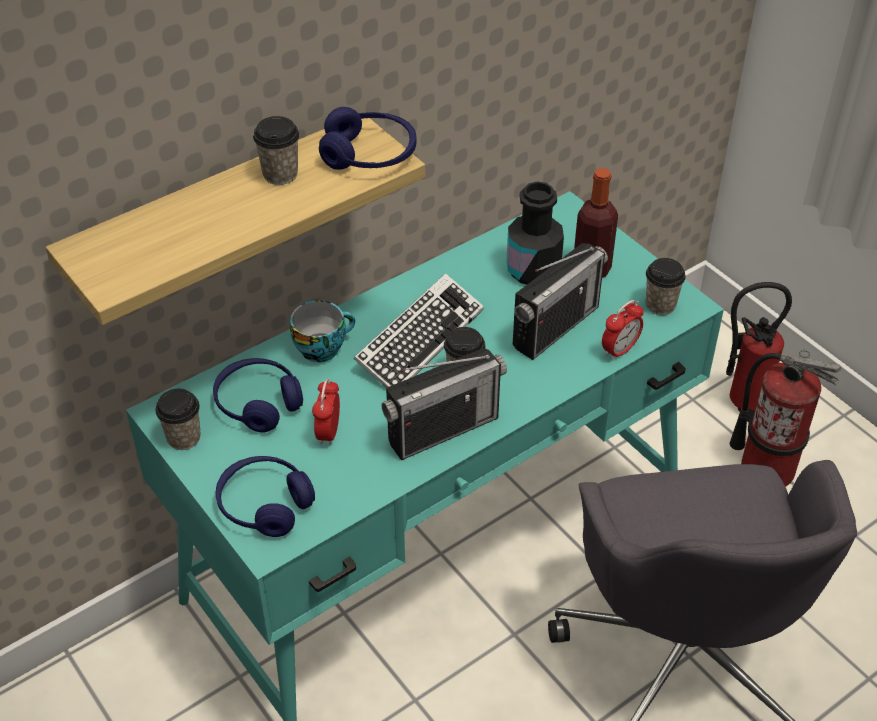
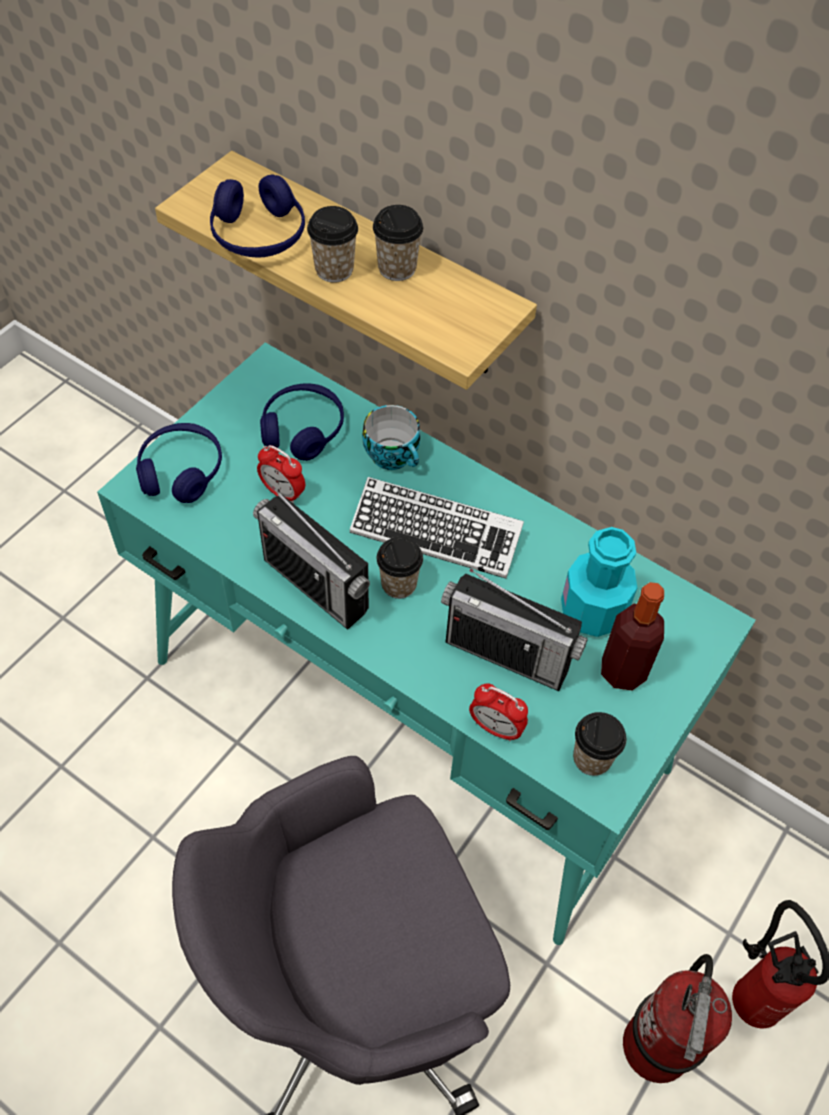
camera: 70 degrees right, 10 degrees up
(184, 438) = (243, 391): cup -> cup (334, 270)
(328, 432) = (283, 493): alarm clock -> alarm clock turned 135 degrees counterclockwise
(369, 155) = (460, 327): blue headphones -> blue headphones (258, 235)
(533, 270) = (592, 611): black bottle -> turquoise bottle

